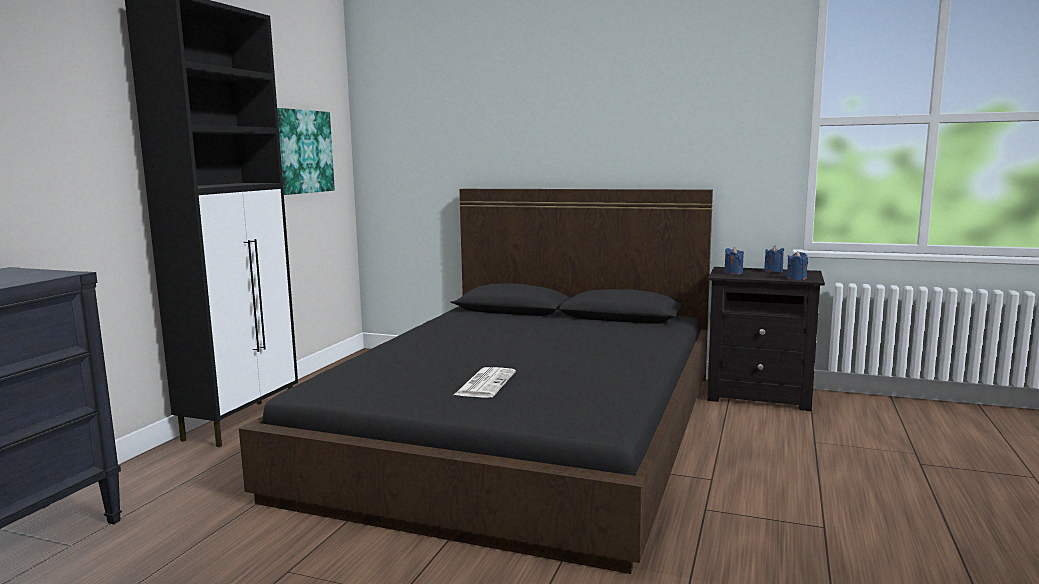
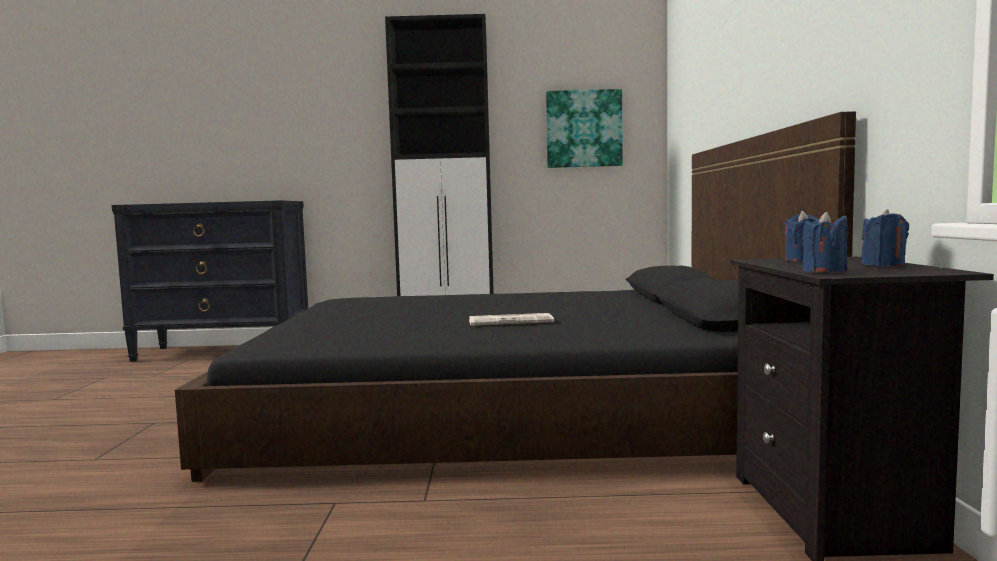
camera: 70 degrees right, 5 degrees down
(485, 383) = (373, 316): newspaper -> newspaper (511, 321)

